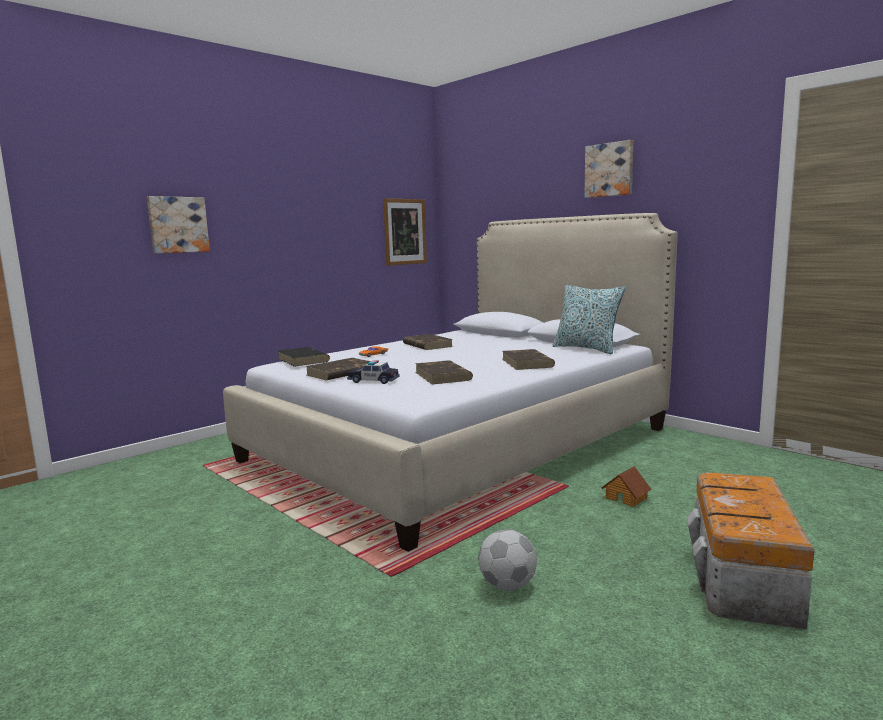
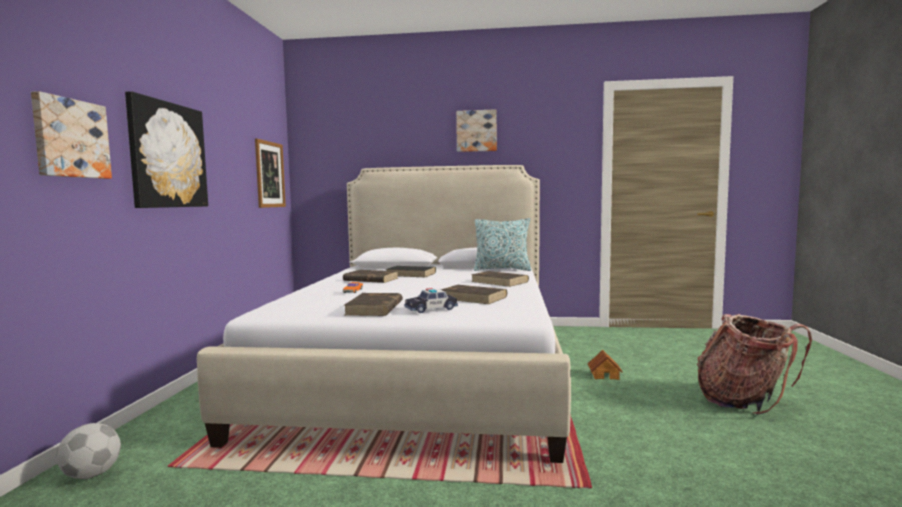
camera: 40 degrees left, 5 degrees down
(270, 227) = (167, 155): none -> picture
(303, 360) = (292, 303): black book -> black book (411, 274)
(508, 585) = (667, 457): football -> football (92, 474)
(742, 577) = (744, 401): storage box -> backpack

